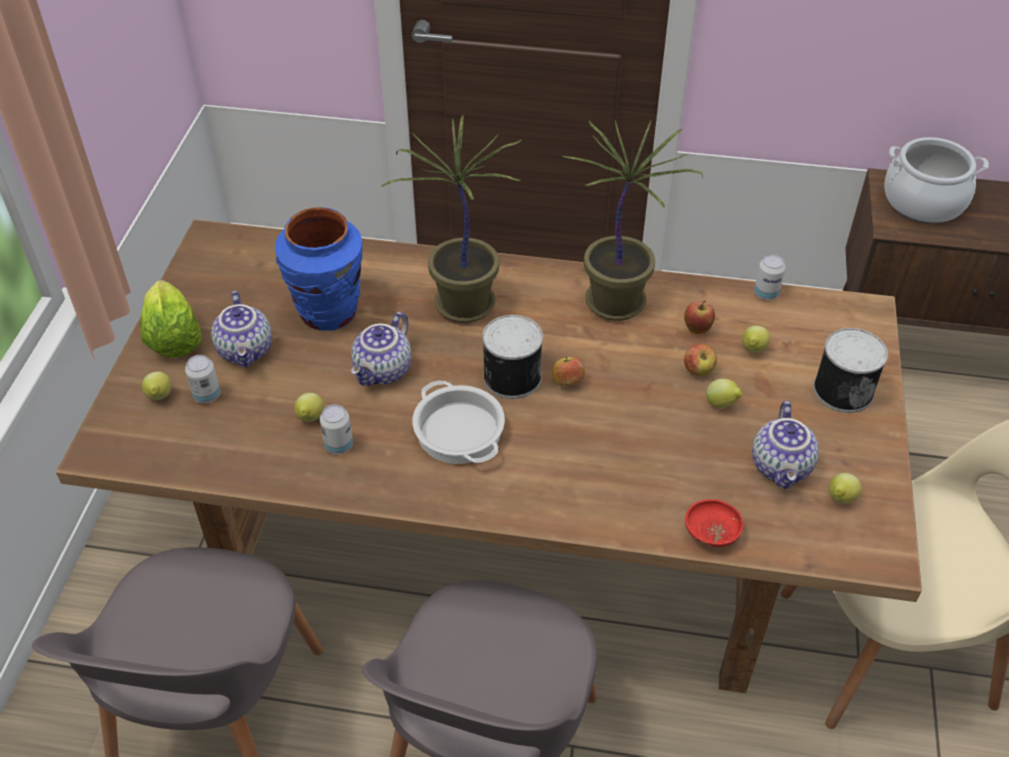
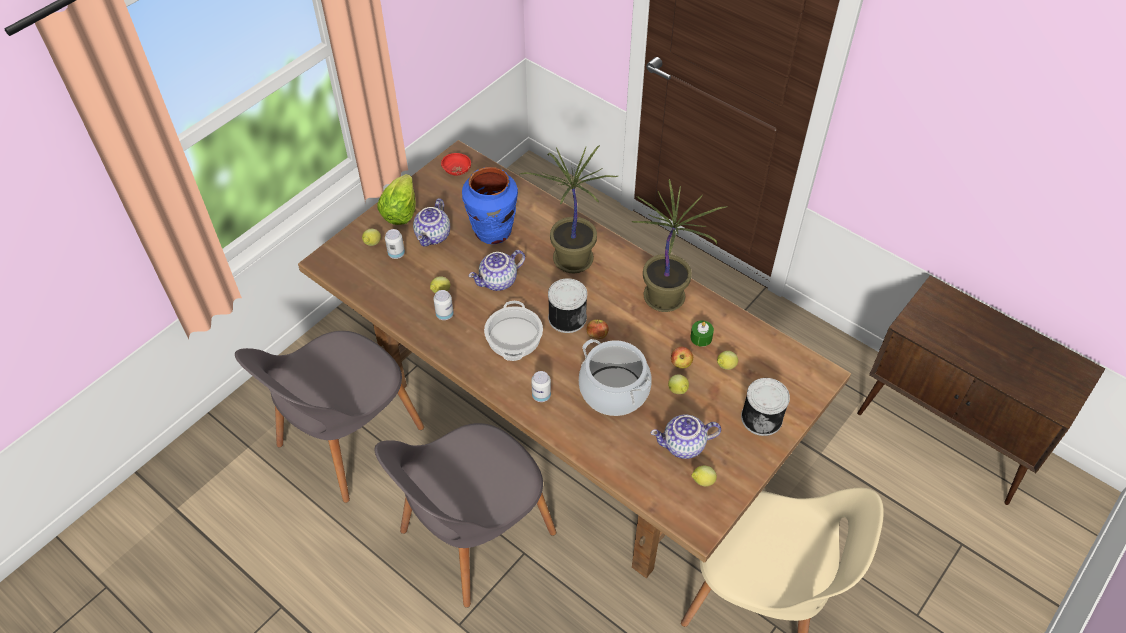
camera: 30 degrees right, 5 degrees up
(697, 329) = (701, 337): apple -> green candle
(711, 533) = (610, 463): red bowl -> red bowl (456, 170)
(766, 294) = (765, 334): can -> can (541, 395)
(782, 467) = (683, 446): teapot -> teapot turned 45 degrees clockwise
(923, 201) = (949, 316): cooking pot -> cooking pot (614, 390)

